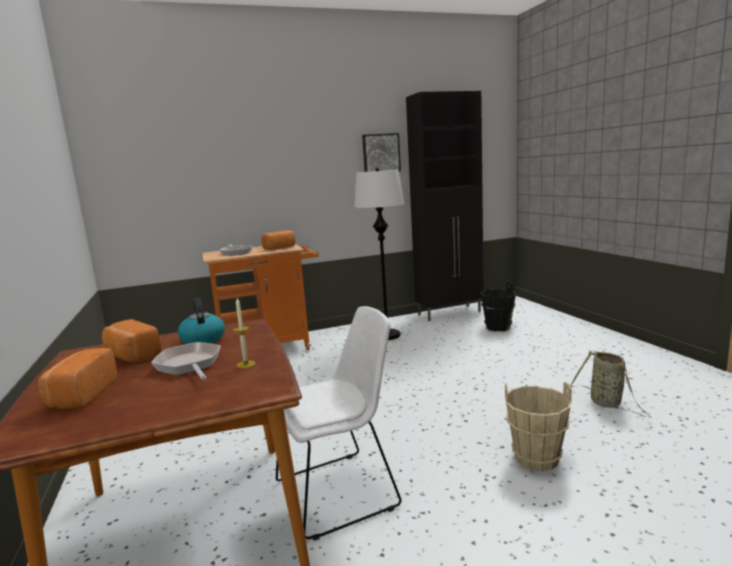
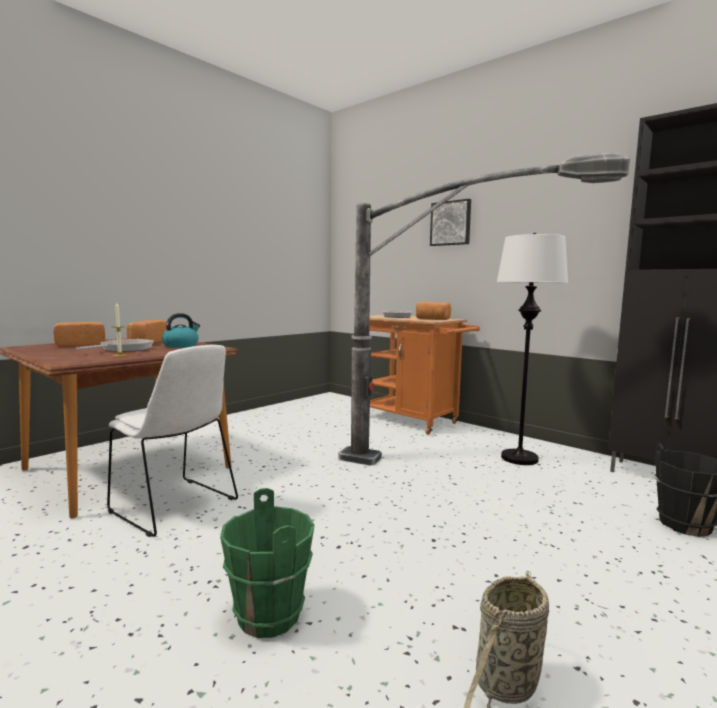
camera: 60 degrees right, 5 degrees down
(381, 153) = (599, 218): picture -> picture (451, 223)
(392, 359) = (455, 475): none -> floor lamp
(536, 458) = (268, 616): beige bucket -> green bucket

